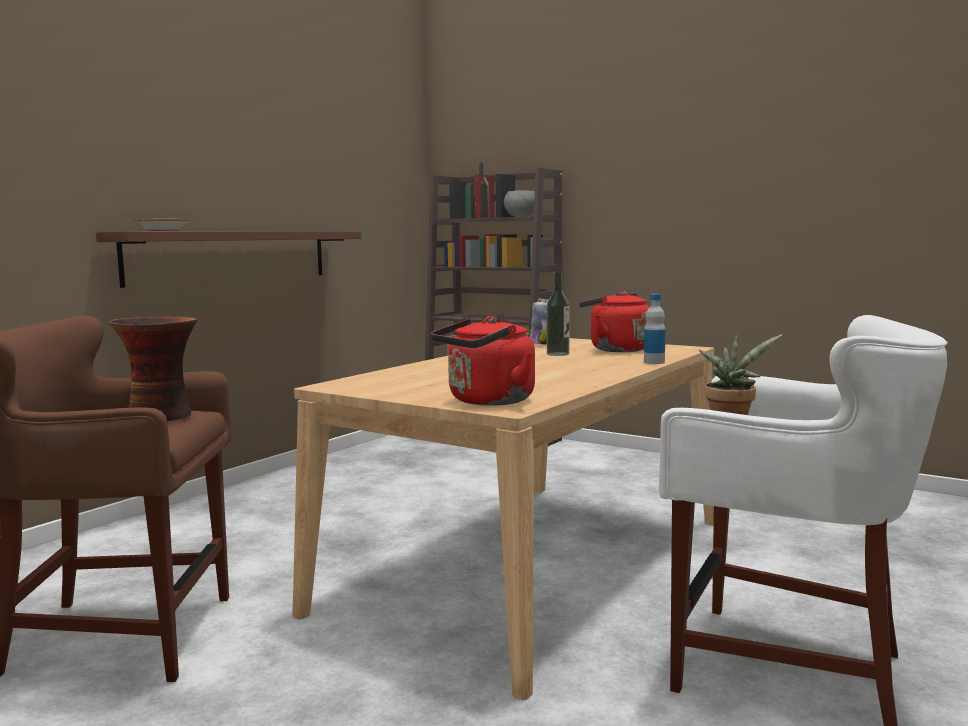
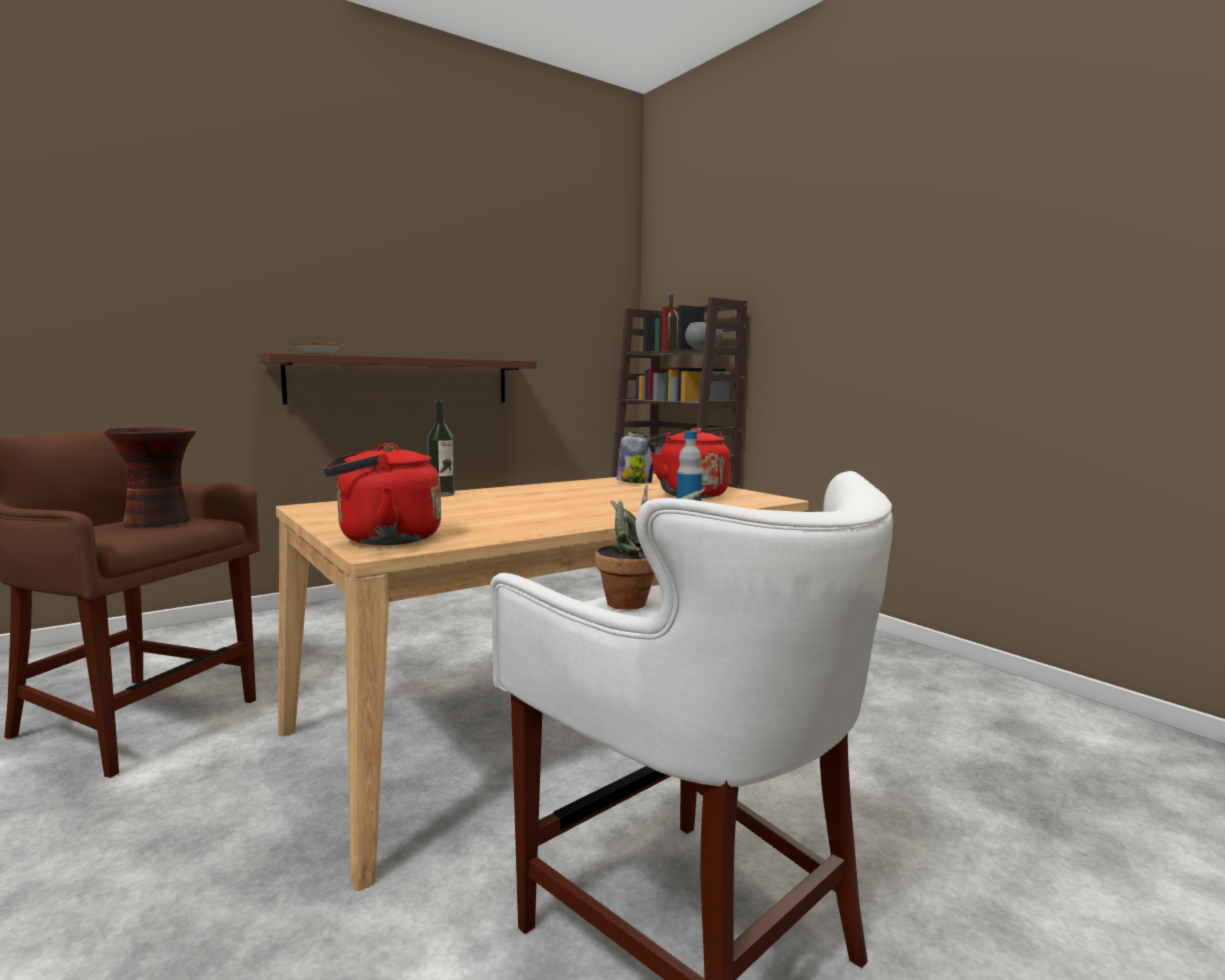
camera: 20 degrees right, 0 degrees up
(558, 354) = (615, 493): bottle -> bottle (441, 494)

